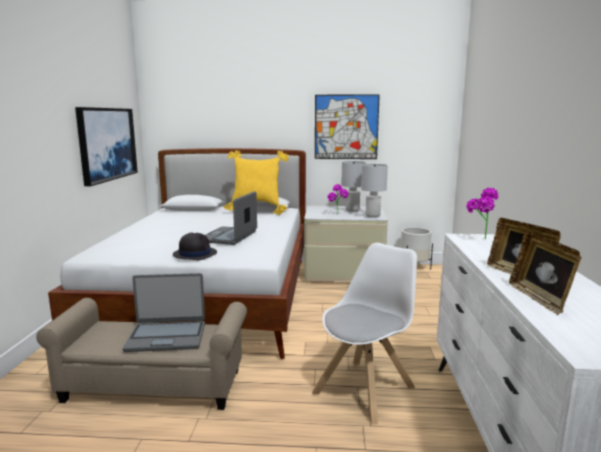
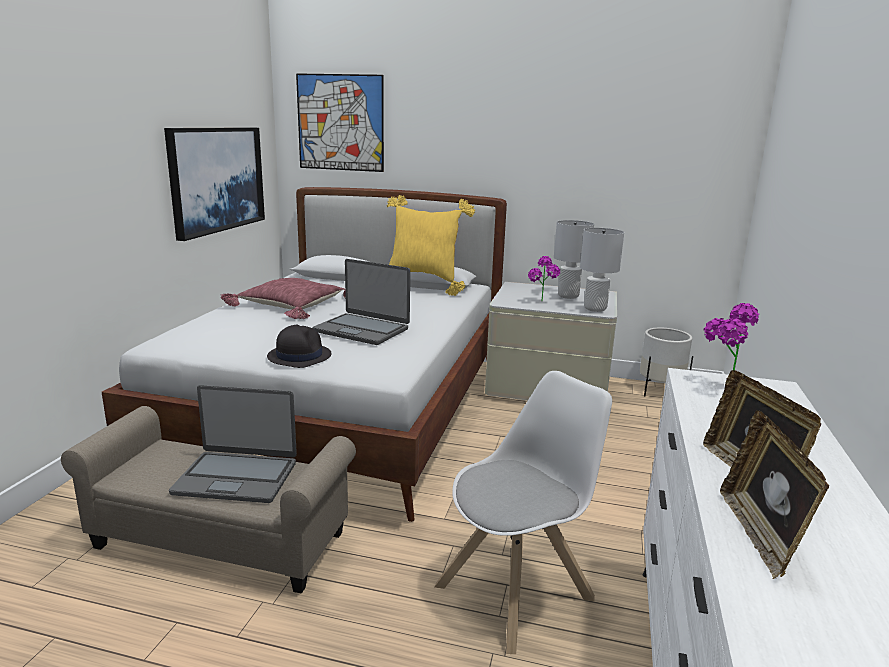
camera: 10 degrees right, 5 degrees up
(171, 225) = (292, 303): none -> red pillow
(229, 237) = (362, 330): laptop -> laptop turned 90 degrees counterclockwise
(346, 127) = (571, 166): picture -> picture (340, 123)

